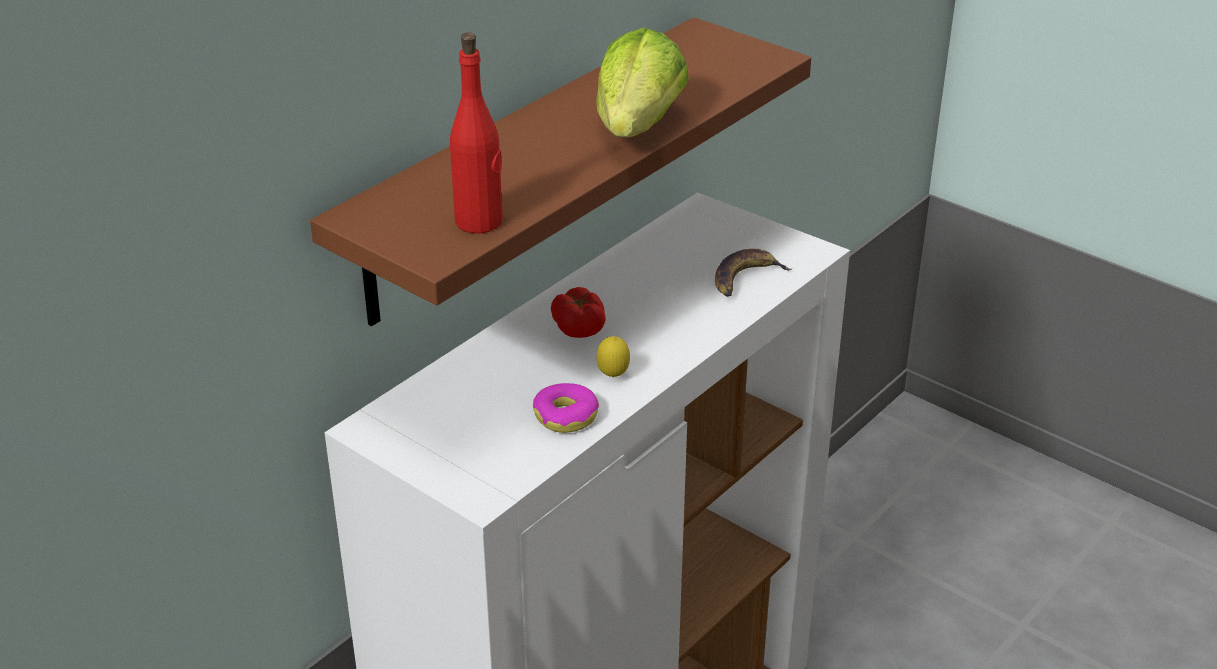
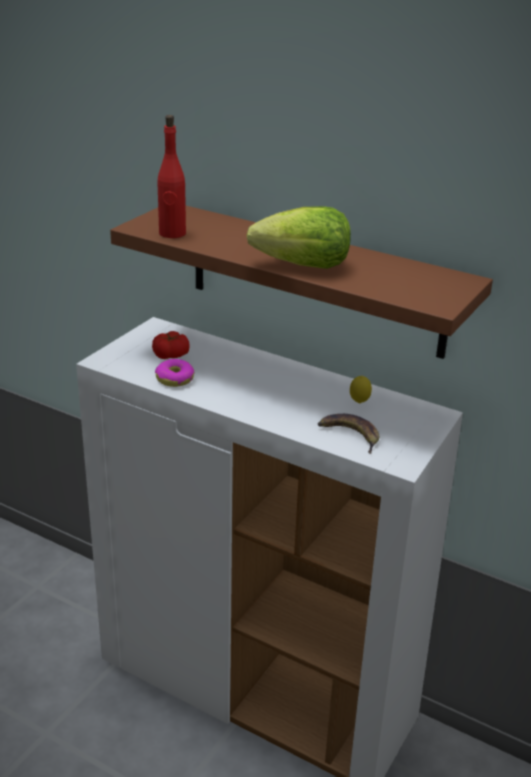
camera: 80 degrees right, 5 degrees down
(579, 326) = (269, 377): tomato -> tomato (171, 355)
(613, 376) = (218, 391): lemon -> lemon (359, 403)

